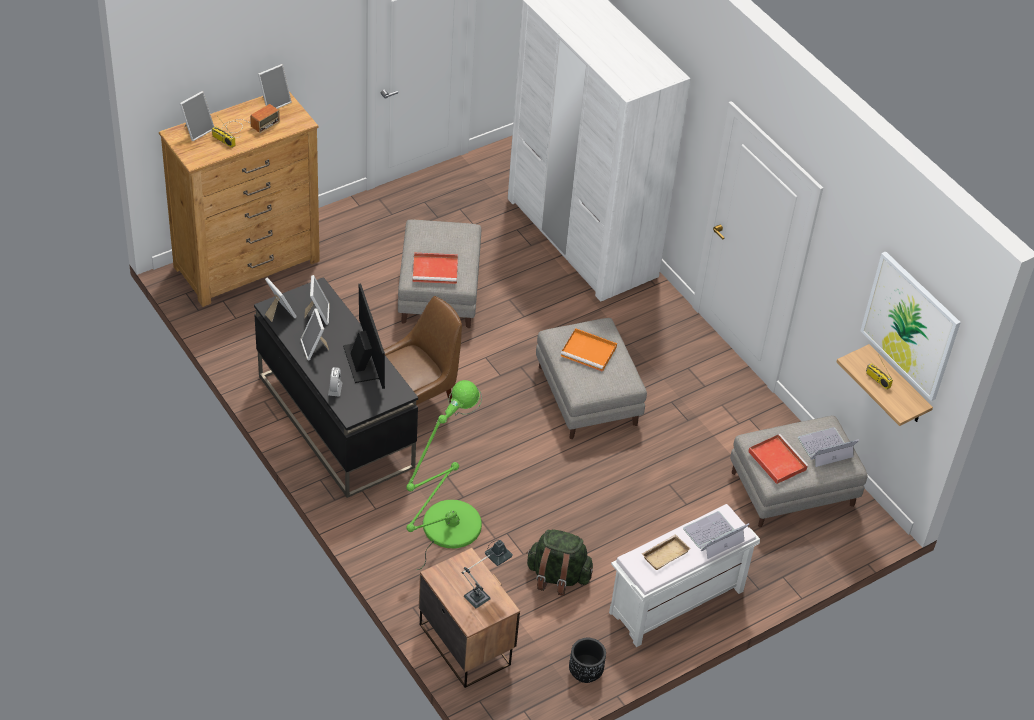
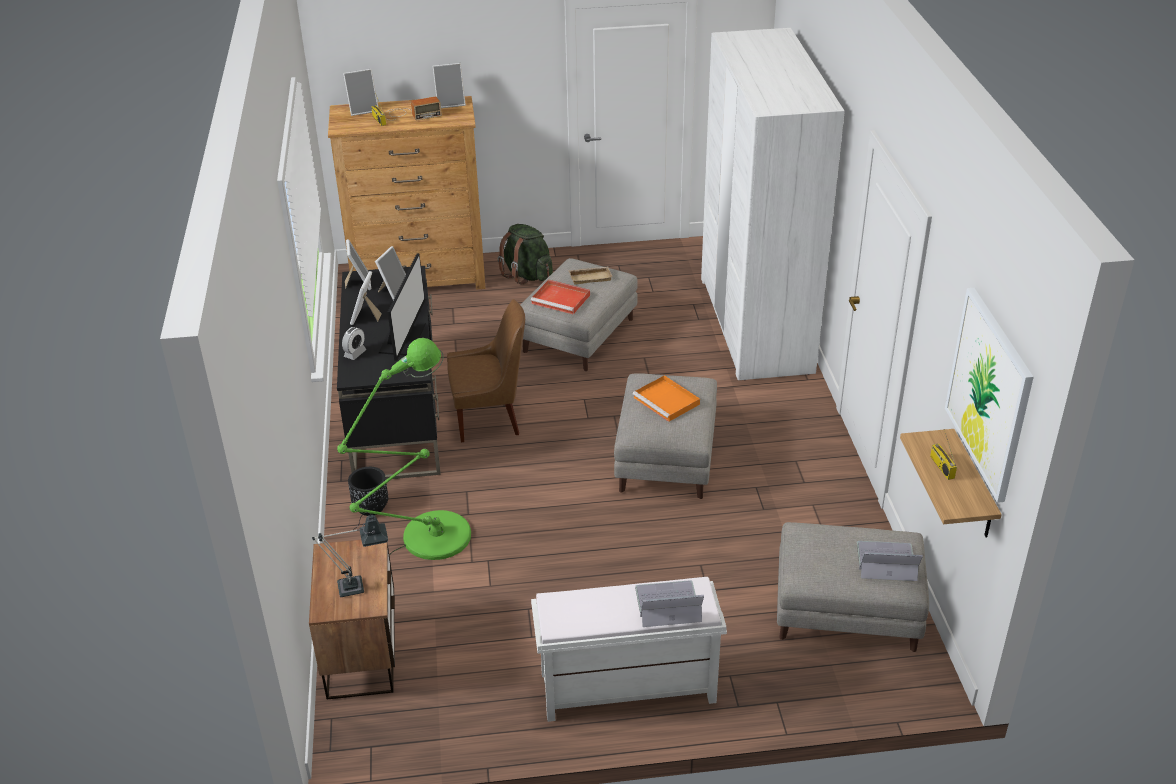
camera: 30 degrees right, 10 degrees down
(557, 577) = (510, 619): green backpack -> green backpack (527, 275)
(585, 673) = (469, 729): black planter -> black planter (371, 507)
(665, 553) = (594, 606): beige tray -> beige tray (590, 277)
(776, 460) = (815, 557): red tray -> none

